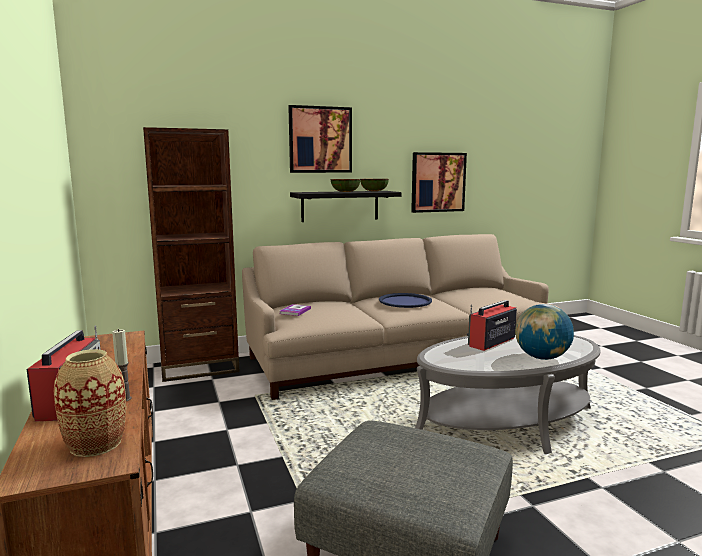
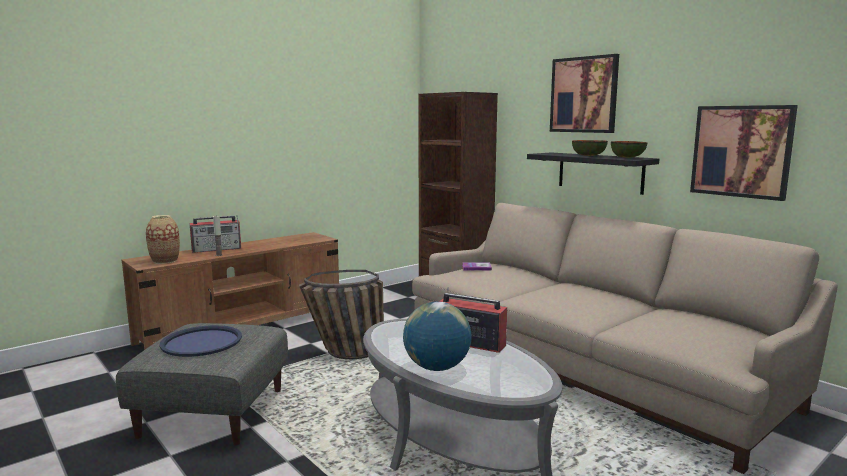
camera: 70 degrees right, 0 degrees up
(292, 447) = (343, 353): none -> basket
(405, 301) = (571, 294): blue tray -> blue tray (201, 342)

